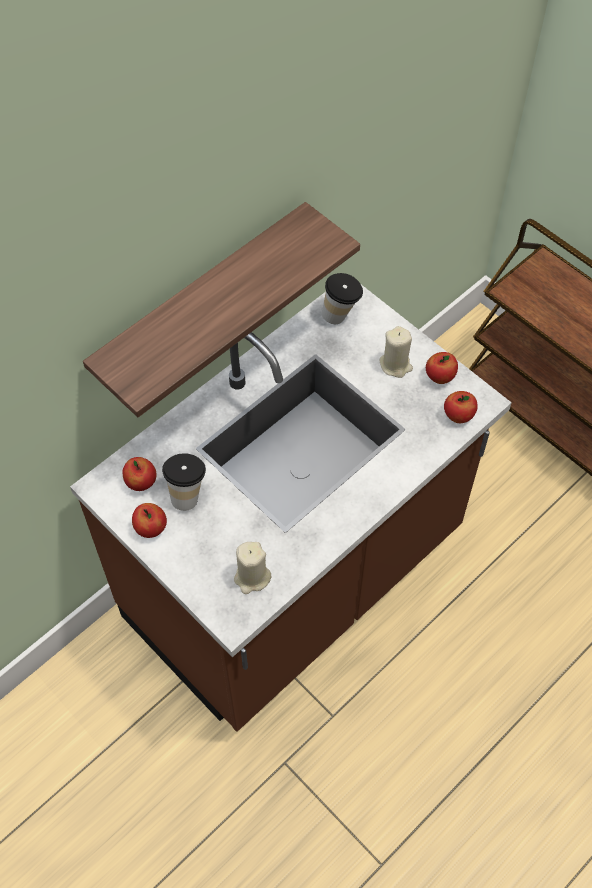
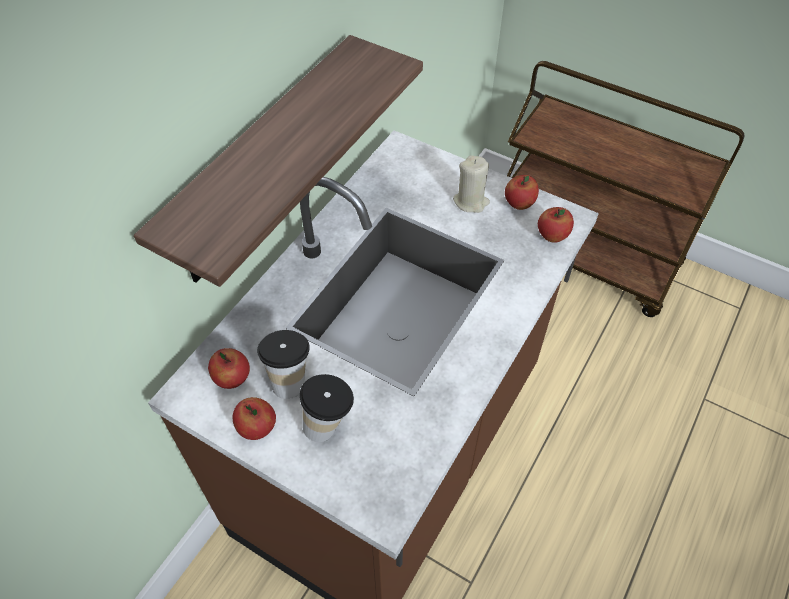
camera: 15 degrees left, 5 degrees down
(252, 577) = (392, 456): beige candle -> none
(341, 315) = (399, 167): cup -> cup (329, 425)

